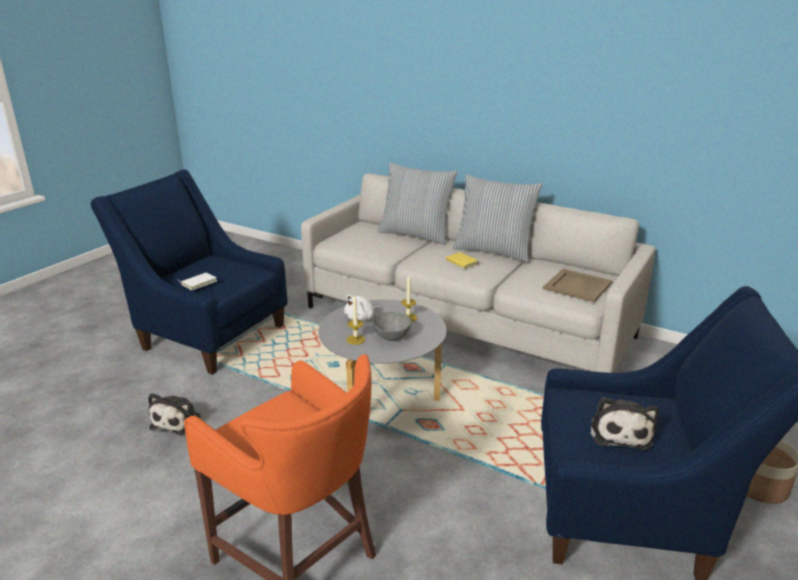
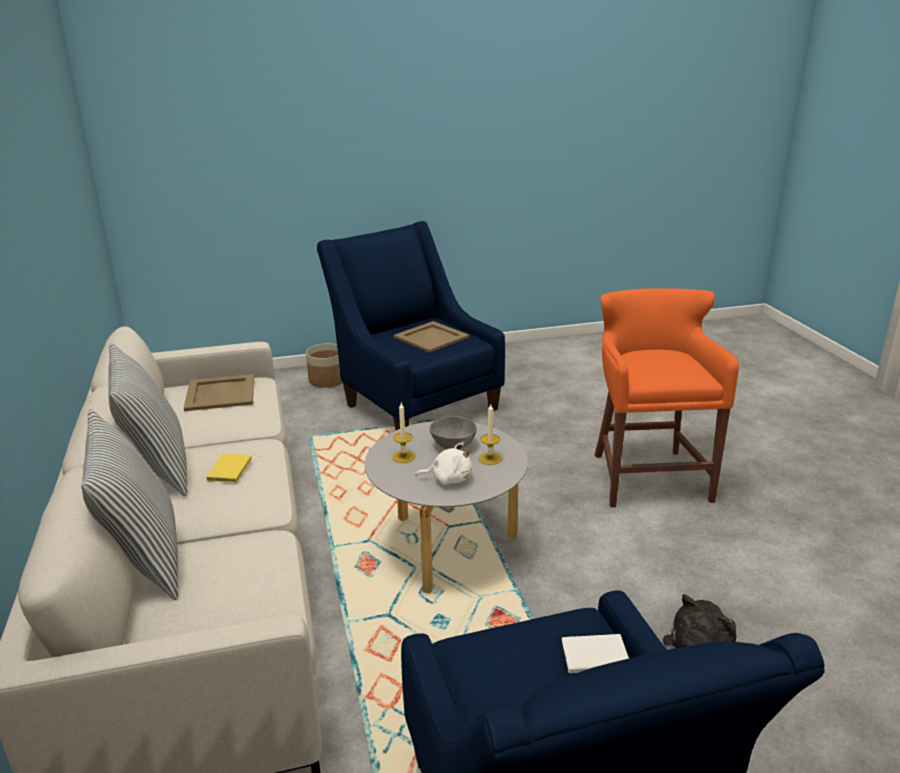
camera: 135 degrees left, 0 degrees up
(620, 432) = (430, 337): plush toy -> beige tray

